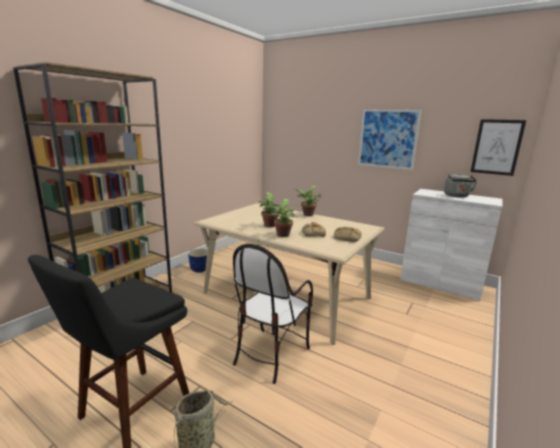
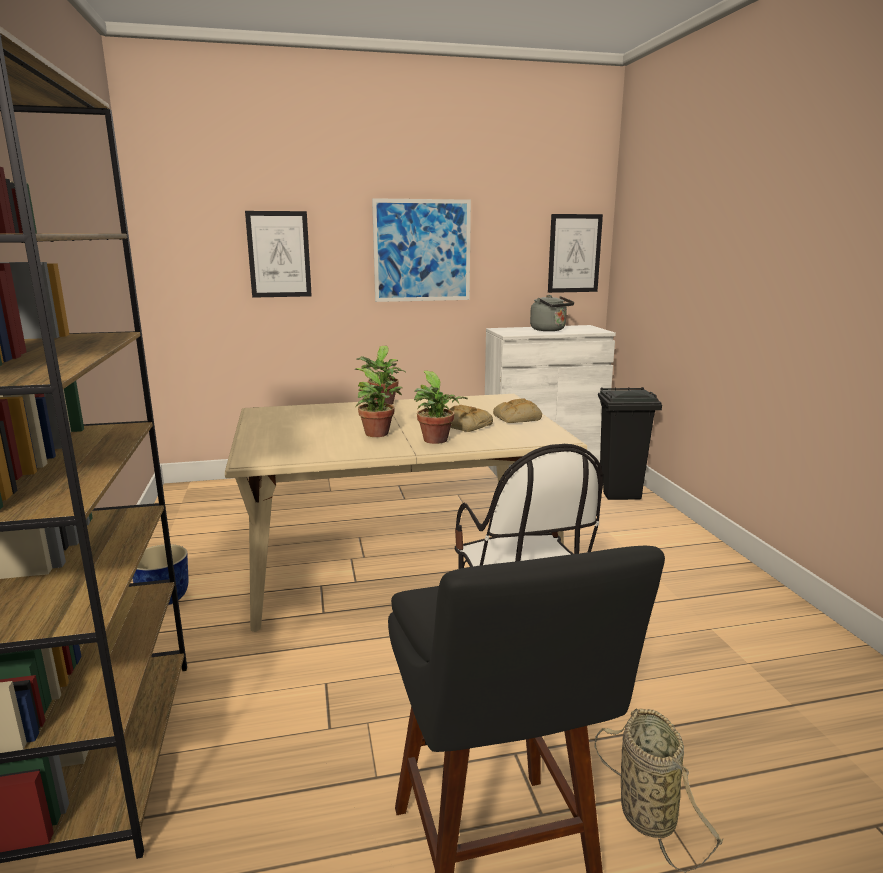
camera: 45 degrees left, 0 degrees up
(316, 136) = (279, 254): none -> picture
(465, 317) = (620, 494): none -> black trash can

